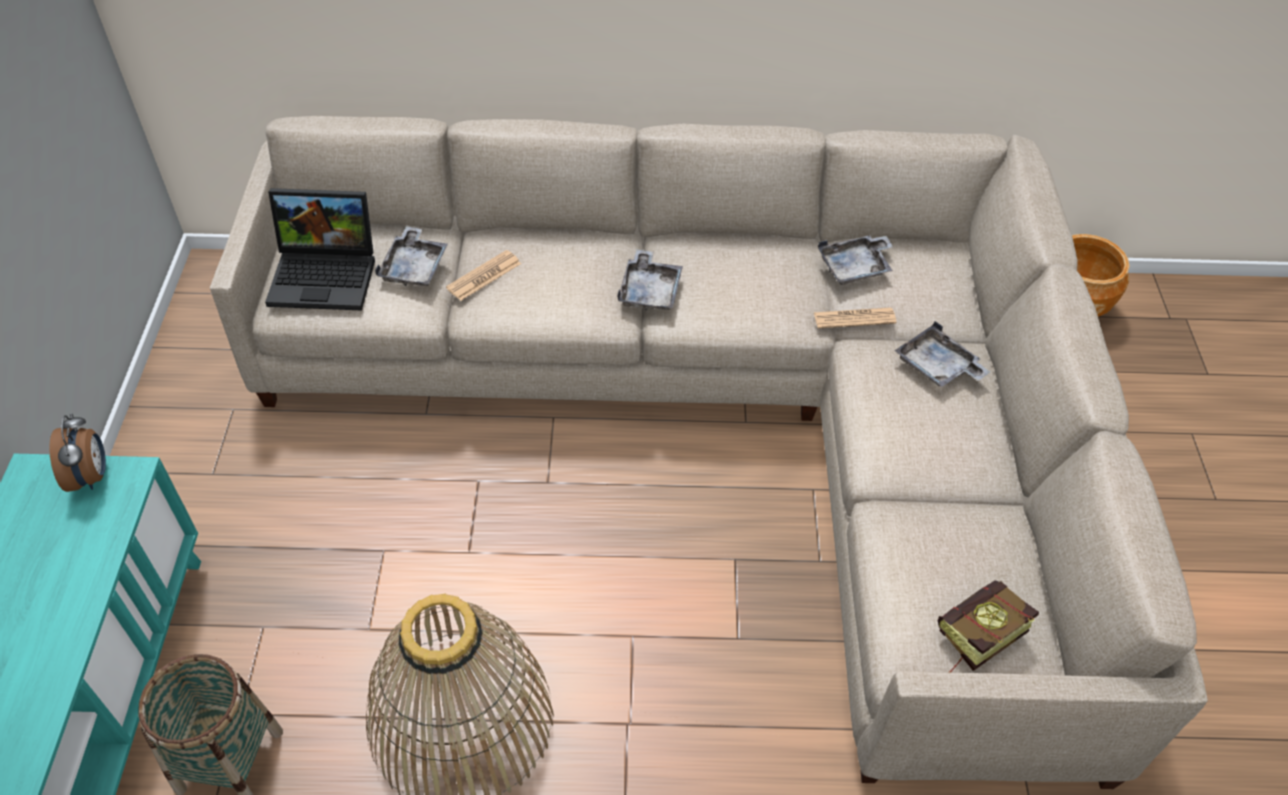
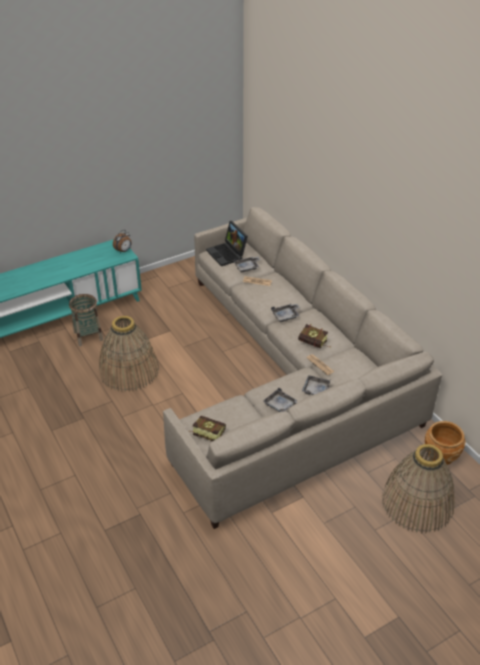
camera: 60 degrees right, 10 degrees down
(785, 293) = (315, 344): none -> book
(855, 267) = (345, 356): grey tray -> grey tray (281, 405)
(1174, 402) = (417, 503): none -> basket

